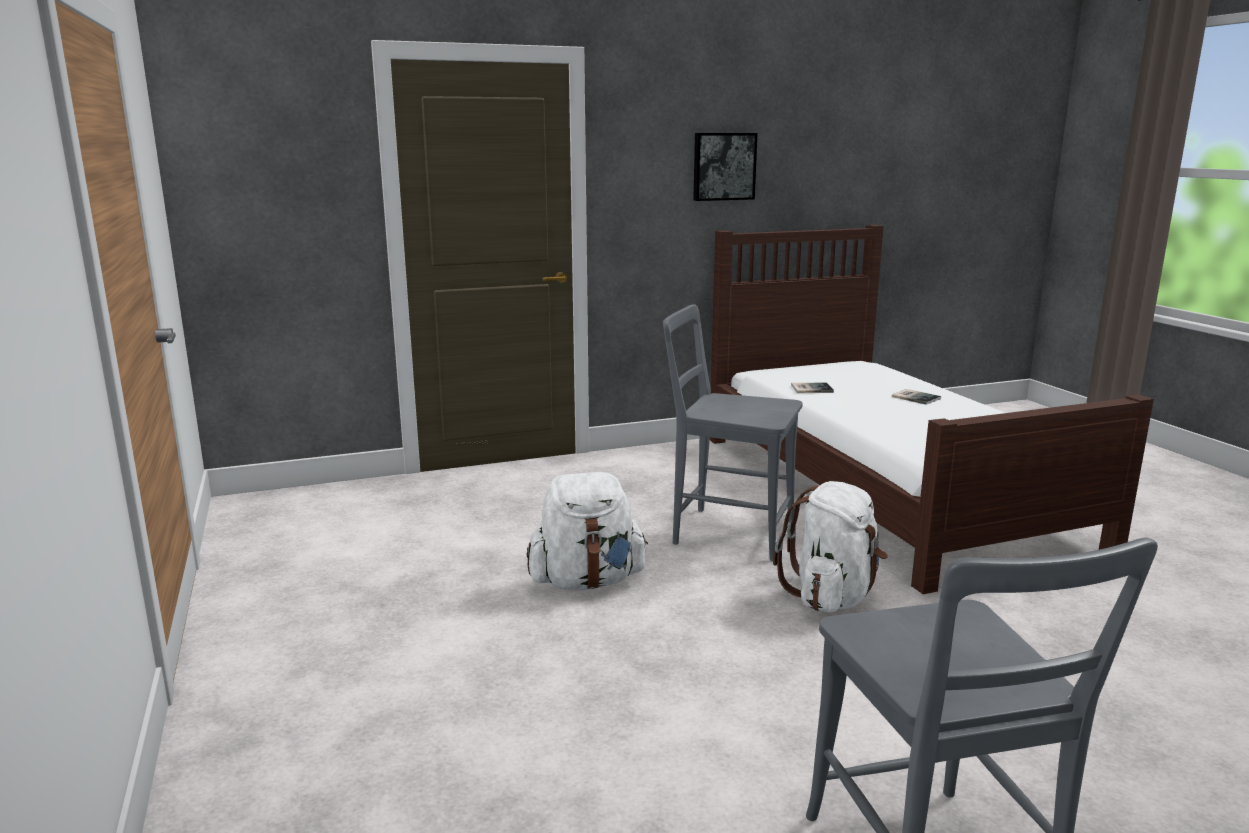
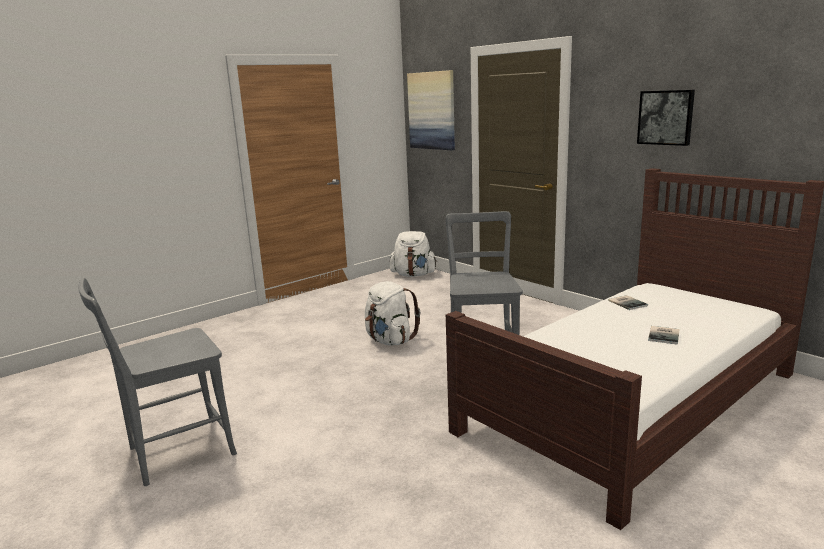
camera: 70 degrees right, 0 degrees up
(263, 161) = (432, 110): none -> picture
(832, 596) = (421, 402): white backpack -> white backpack (413, 275)

